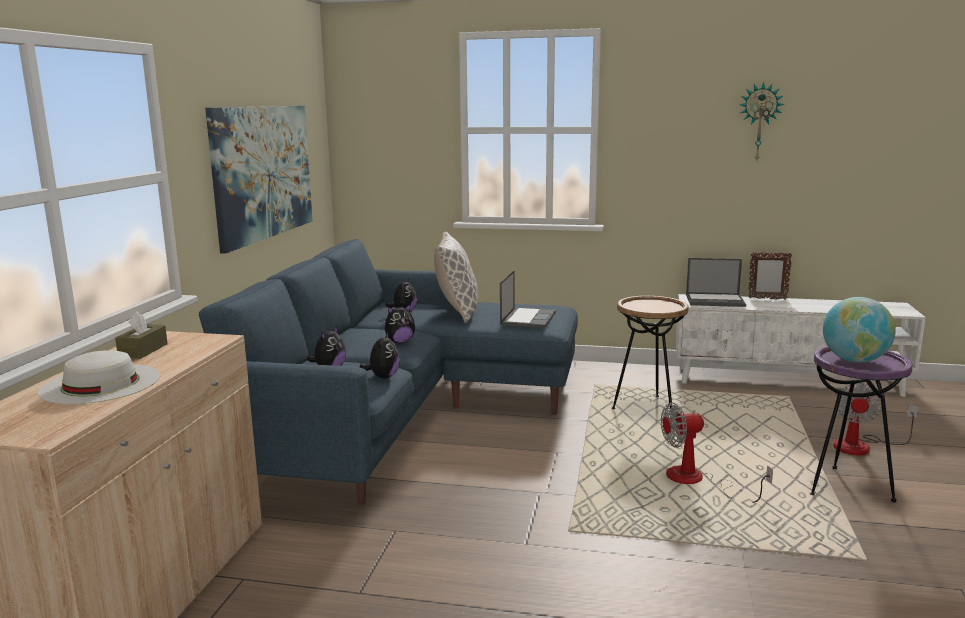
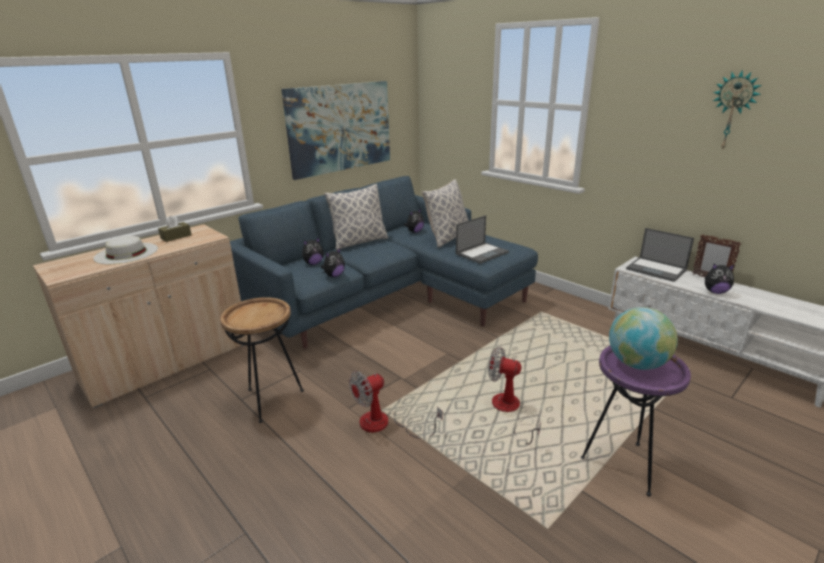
camera: 35 degrees right, 10 degrees up
(346, 337) = (359, 242): none -> pillow
(399, 342) = (379, 253): plush toy -> plush toy (715, 292)
(647, 409) = (553, 342): brown side table -> brown side table (271, 400)
(861, 446) = (694, 436): fan -> fan (384, 424)

